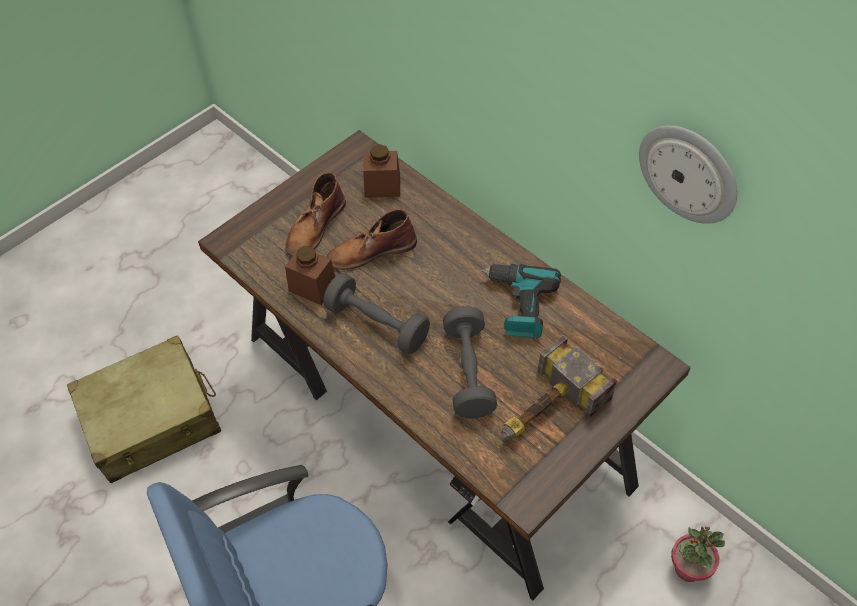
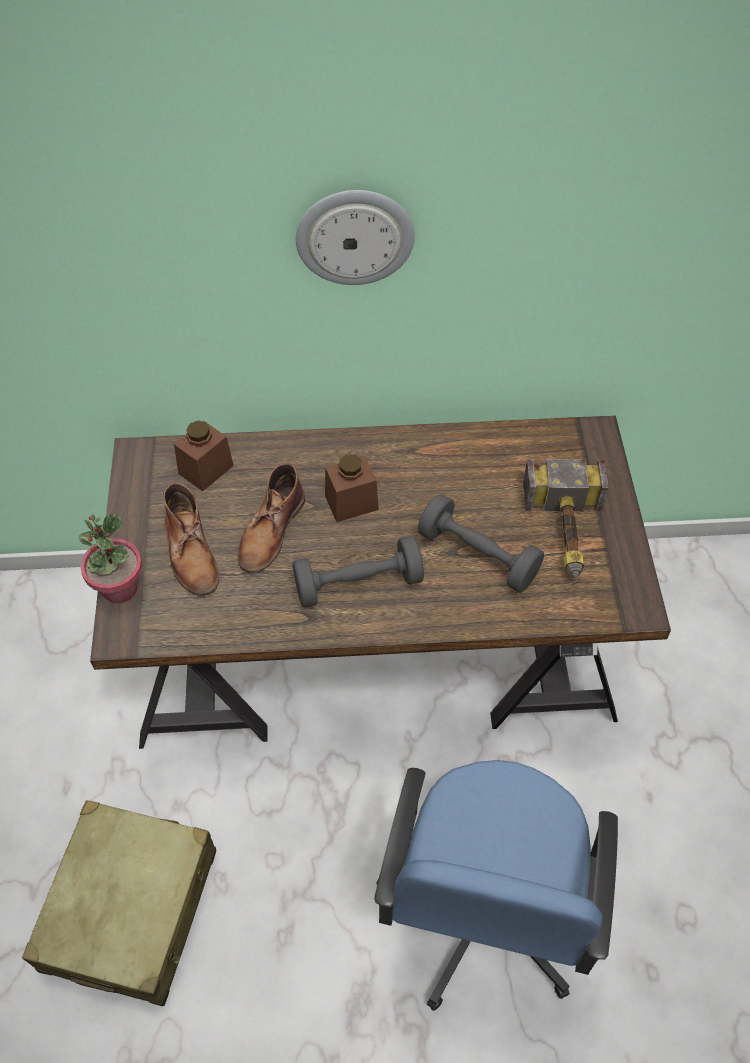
camera: 50 degrees left, 0 degrees up
(313, 287) = (260, 603): brown jar -> brown jar (351, 502)
(518, 305) = (446, 472): power drill -> none
(688, 568) = (680, 596): potted plant -> potted plant (119, 588)
(689, 173) = (584, 225): wall clock -> wall clock (355, 236)

